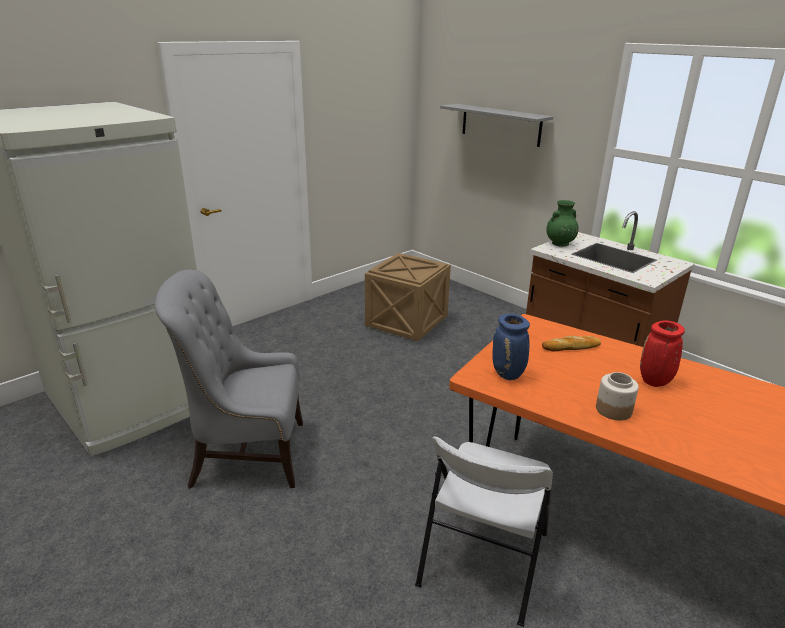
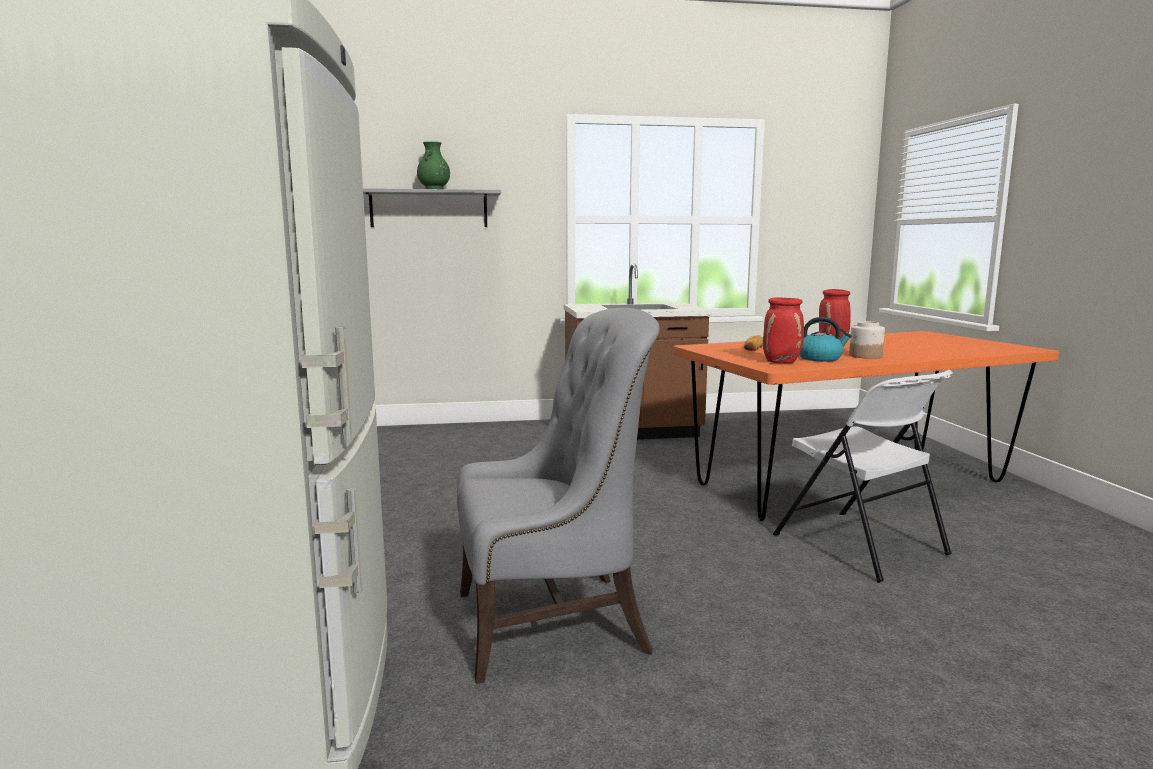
camera: 55 degrees left, 15 degrees down
(246, 454) = (554, 622): grey chair -> grey chair turned 135 degrees counterclockwise
(406, 322) = (420, 465): crate -> none
(508, 375) = (782, 362): blue vase -> red vase
(558, 389) = (820, 358): none -> kettle
(559, 243) = (583, 308): green vase -> green vase (434, 189)

